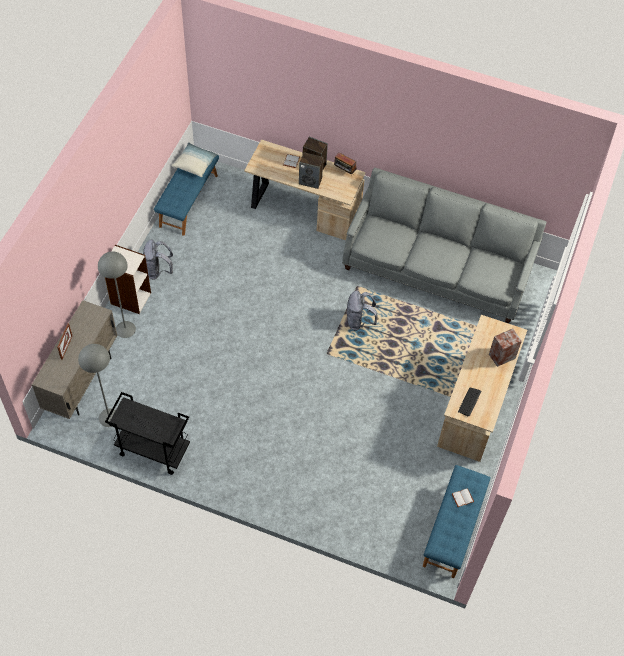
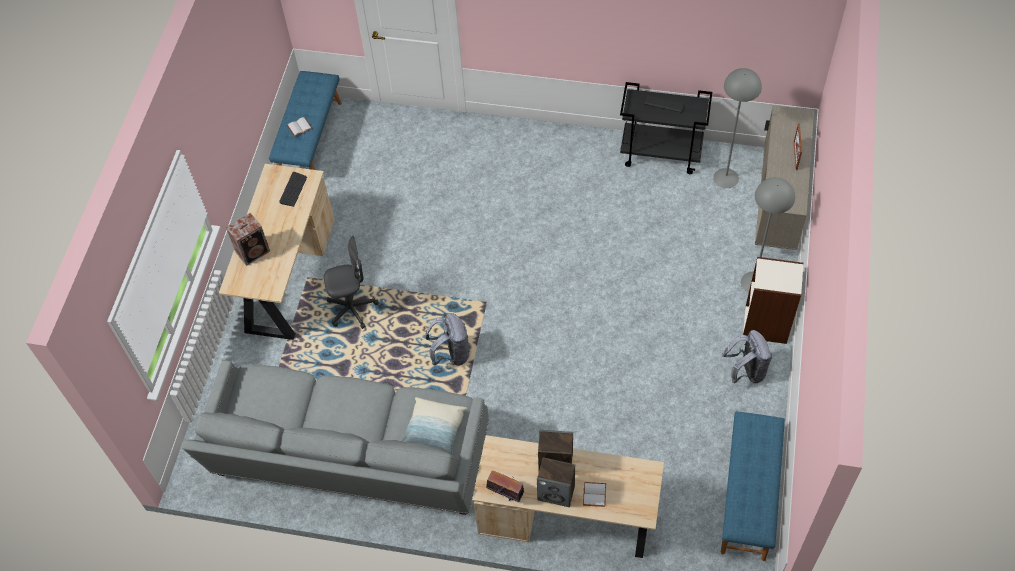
camera: 175 degrees right, 0 degrees up
(195, 164) = (753, 506): pillow -> pillow (434, 430)
(428, 368) = (352, 309): none -> grey office chair

